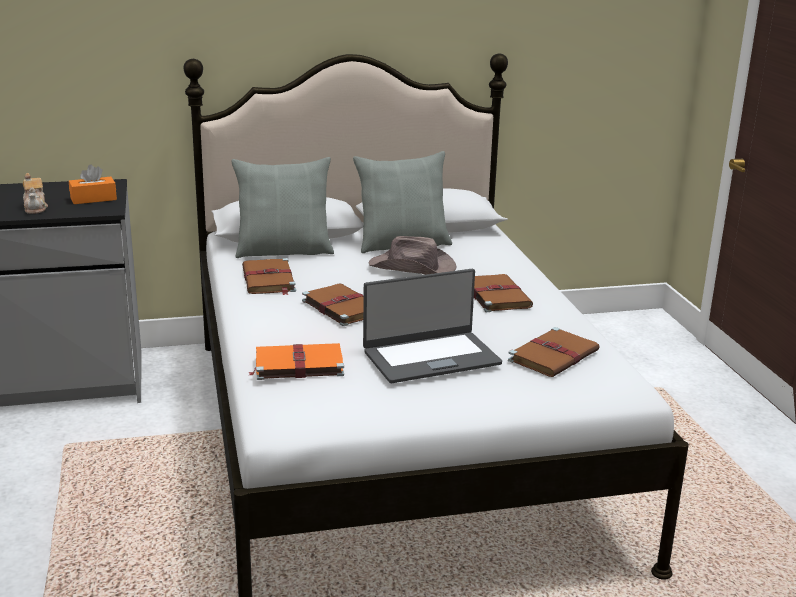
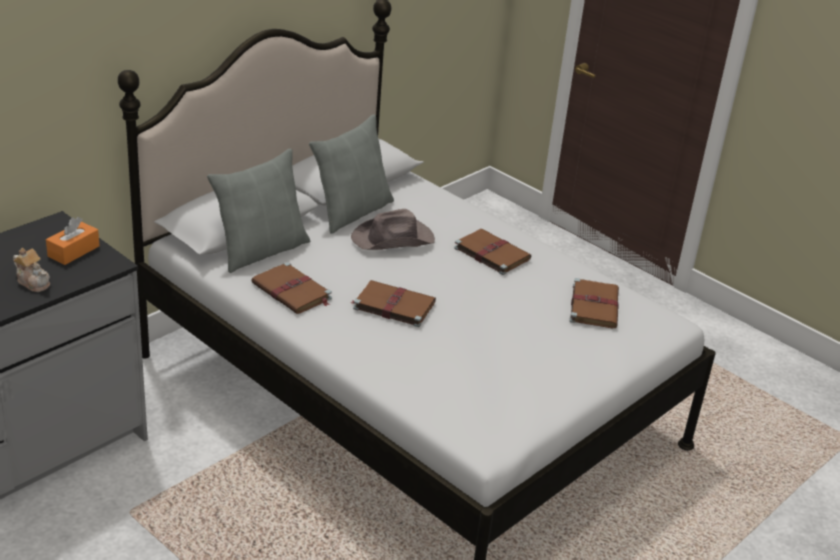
camera: 35 degrees left, 10 degrees up
(297, 364) = (435, 381): orange book -> none
(430, 357) = (519, 338): laptop -> none

